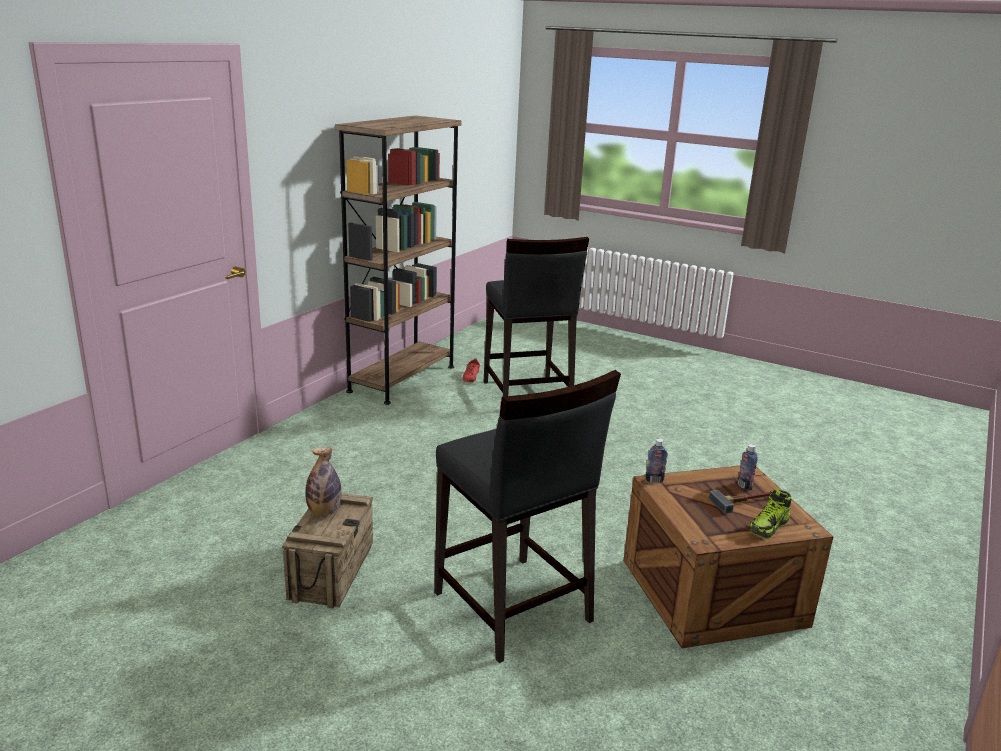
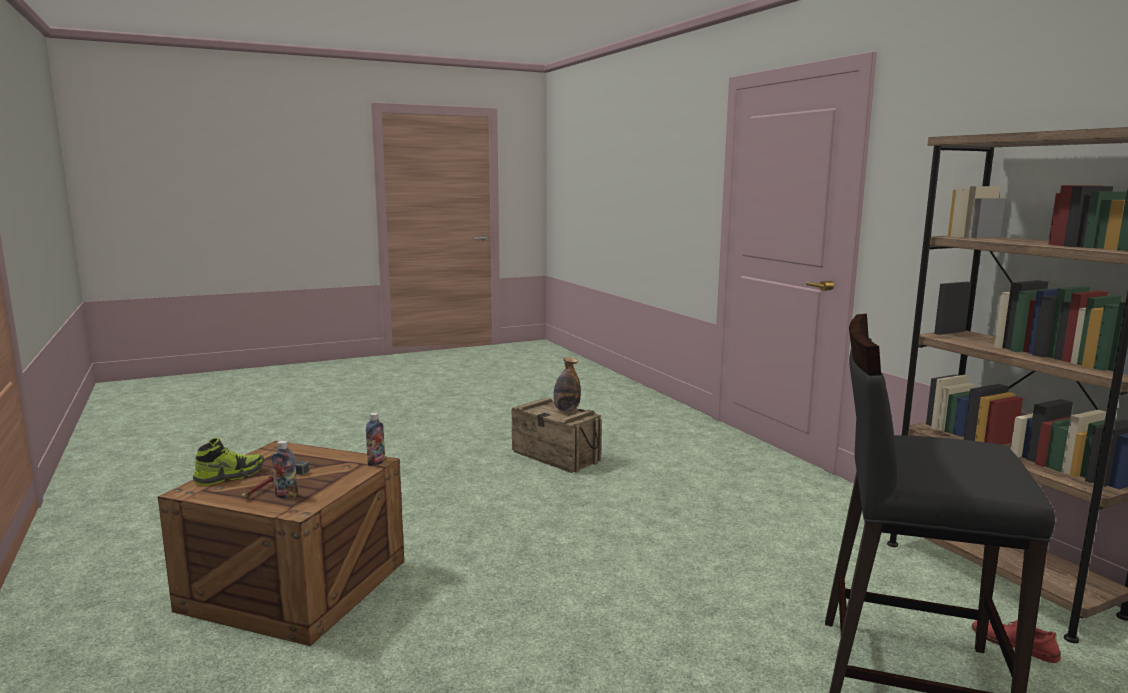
camera: 125 degrees right, 10 degrees down
(512, 608) = (428, 496): black stool -> none
(768, 527) = (230, 476): shoe -> shoe turned 60 degrees clockwise

